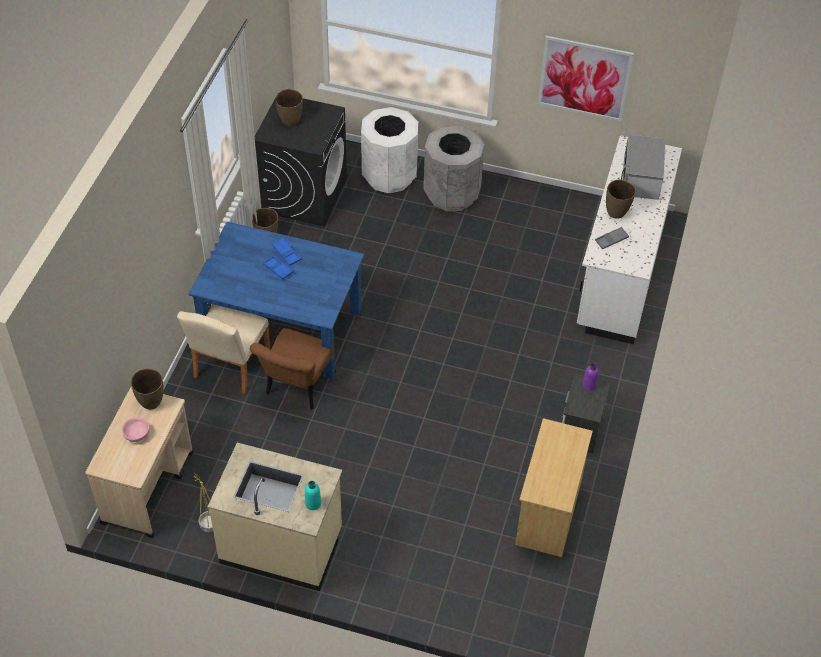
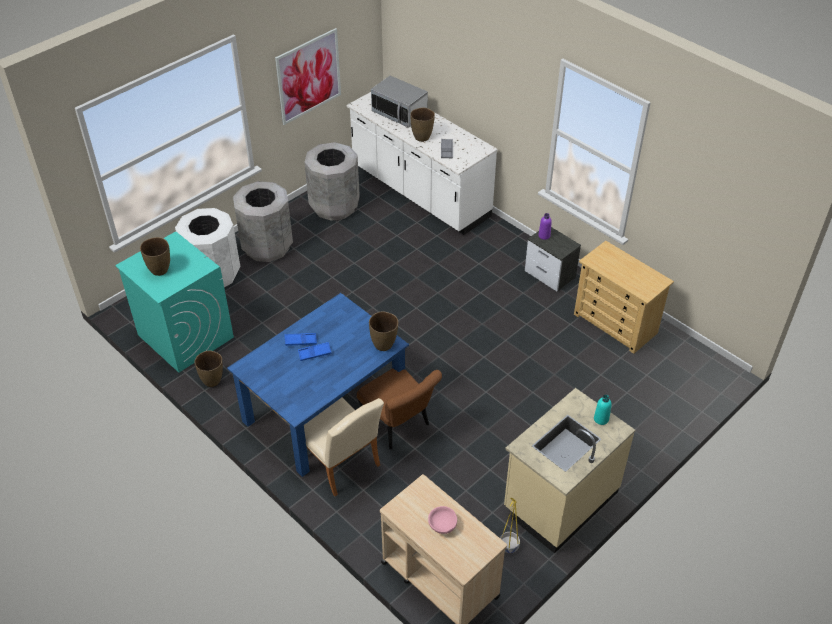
camera: 60 degrees left, 5 degrees down
(151, 402) = (410, 500): brown vase -> brown vase (384, 344)
(304, 195) = (185, 336): black washing machine -> turquoise washing machine
(545, 215) = (335, 206): none -> grey trash can

